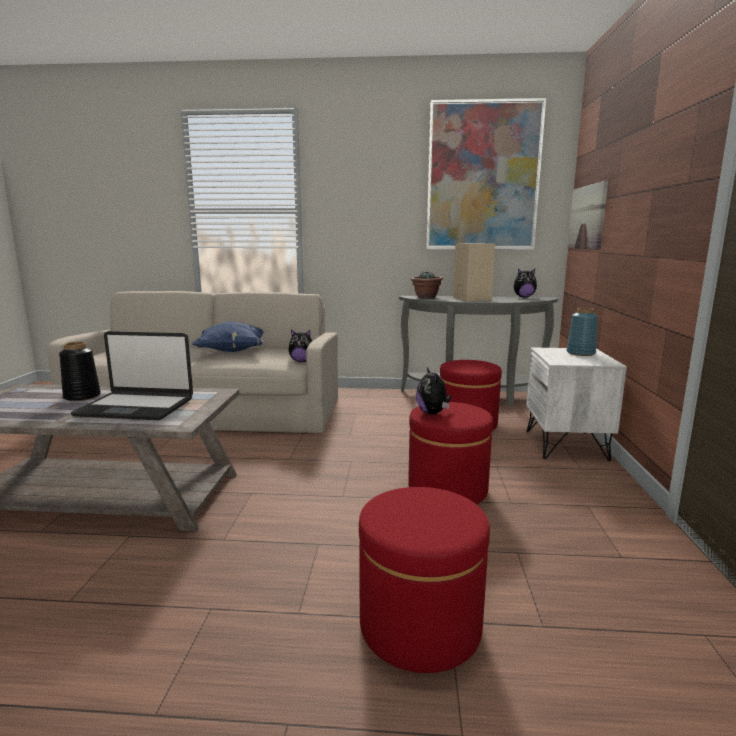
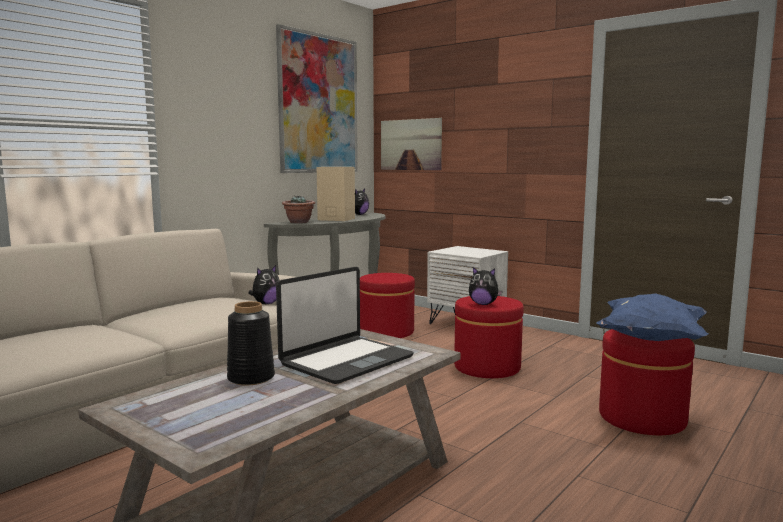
camera: 55 degrees left, 5 degrees down
(231, 352) = (165, 314): blue pillow -> blue pillow (651, 340)
(580, 353) = (464, 249): blue vase -> none

